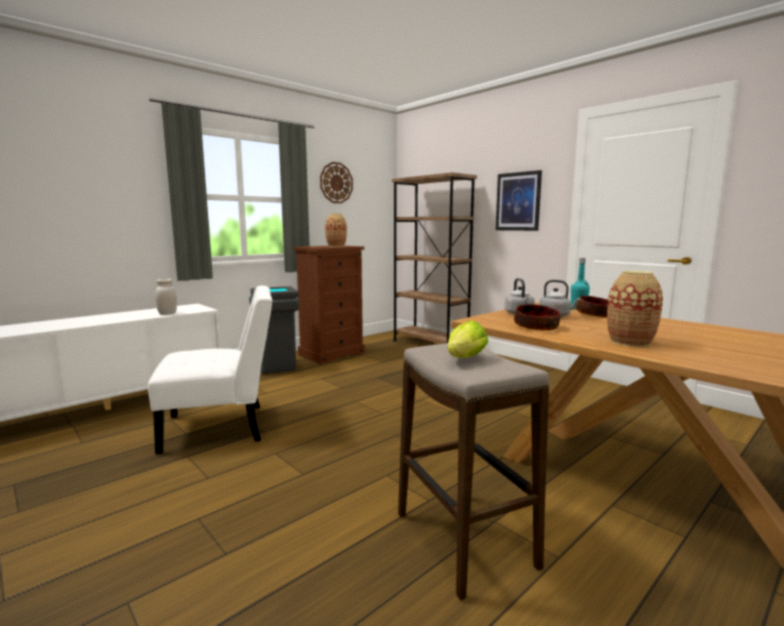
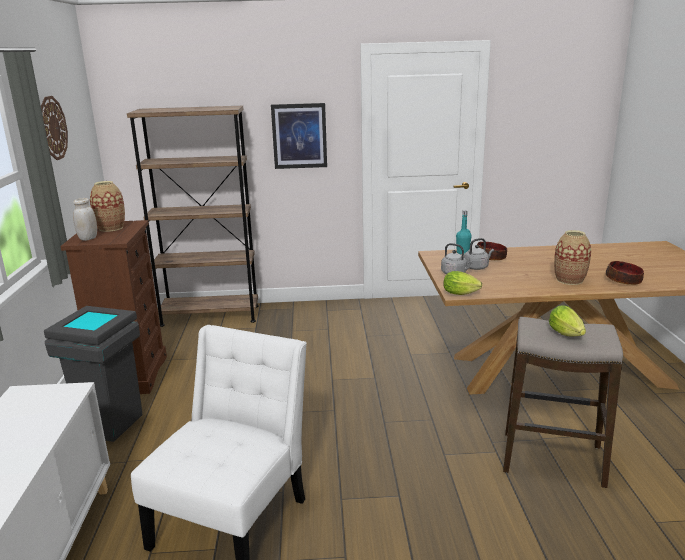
camera: 50 degrees left, 10 degrees up
(167, 314) = (49, 421): white jar -> white jar (88, 238)
(477, 321) = (462, 294): none -> lettuce
(535, 327) = (503, 285): bowl -> bowl (624, 280)

